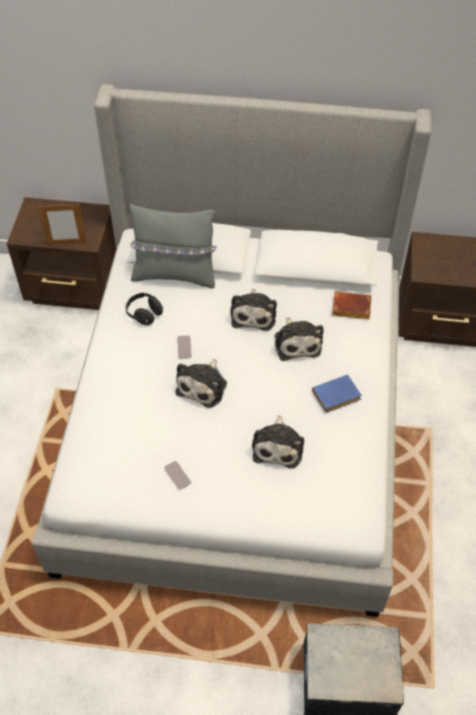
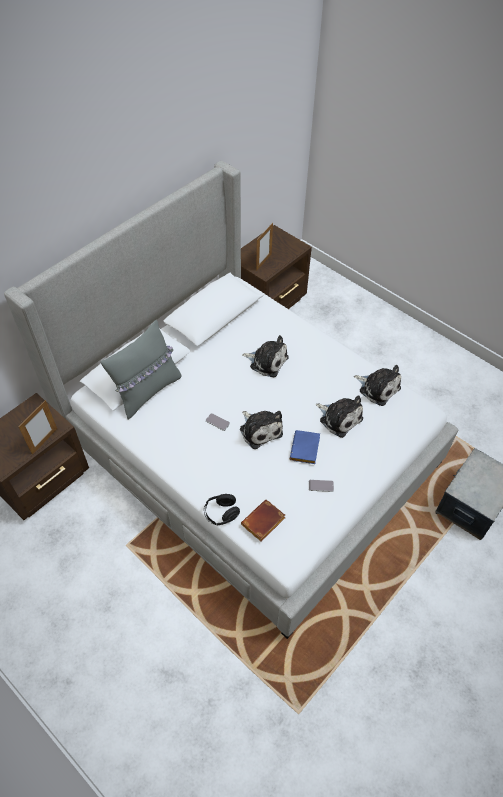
camera: 55 degrees left, 0 degrees up
(144, 314) = (166, 429): black headphones -> black headphones (221, 514)
(254, 314) = (223, 369): plush toy -> plush toy (377, 388)
(335, 397) = (325, 368): blue book -> blue book (305, 450)
(350, 309) = (264, 320): brown book -> brown book (263, 523)
(437, 263) = (263, 262): none -> picture frame

